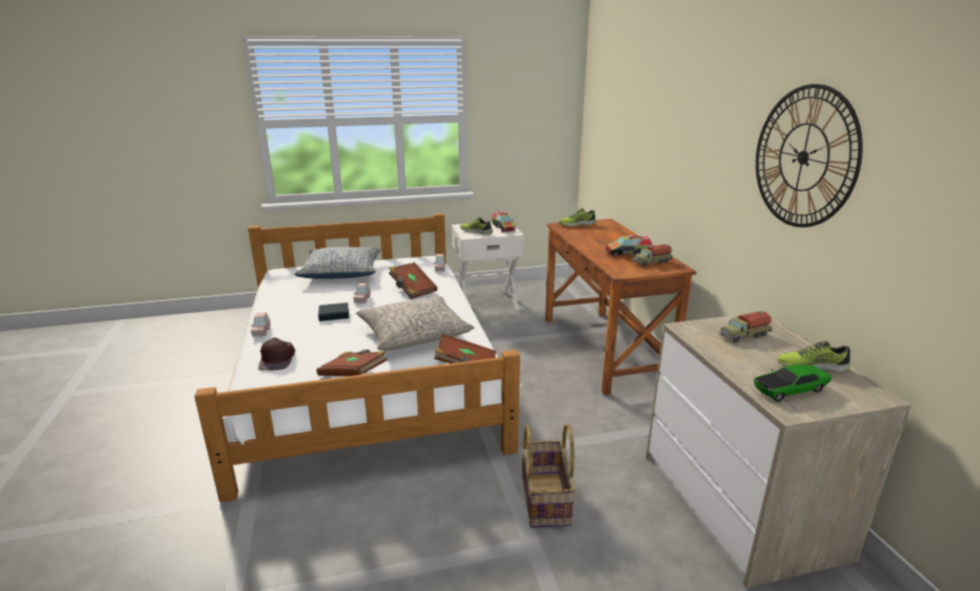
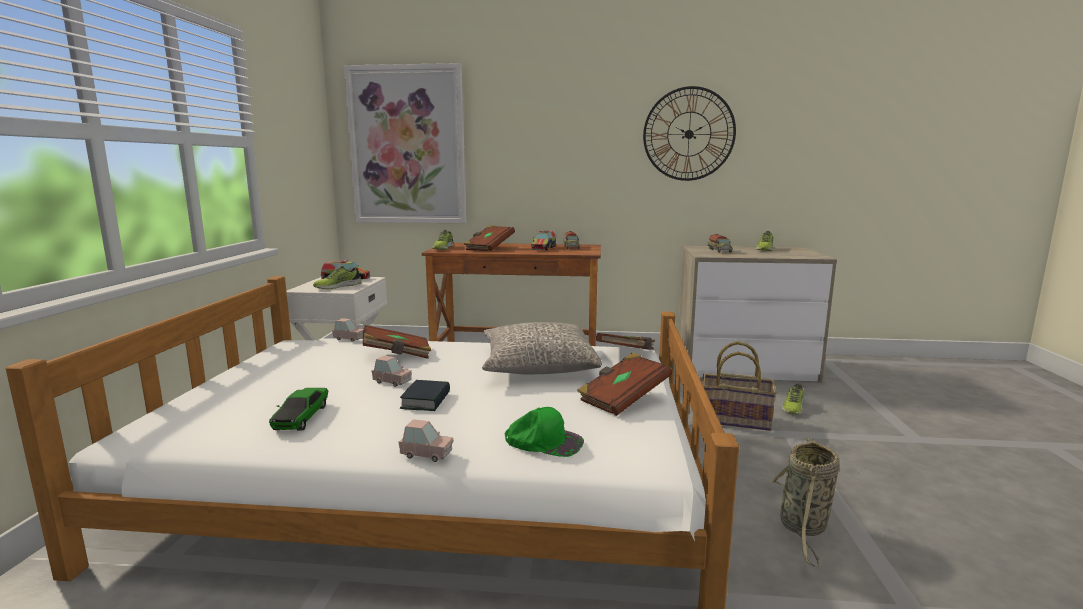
camera: 70 degrees left, 10 degrees down
(278, 359) = (544, 442): brown cap -> green cap
(338, 545) = (803, 528): none -> basket
(342, 273) = (254, 388): pillow -> none
(597, 236) = (489, 248): none -> brown book
(611, 121) = (407, 146): none -> picture
(616, 549) = (792, 407): none -> shoe
(790, 390) = (794, 254): toy car -> toy car (302, 417)

